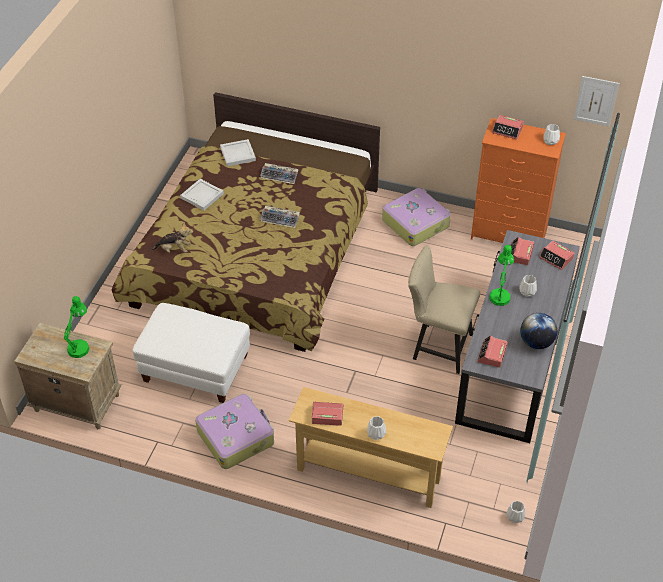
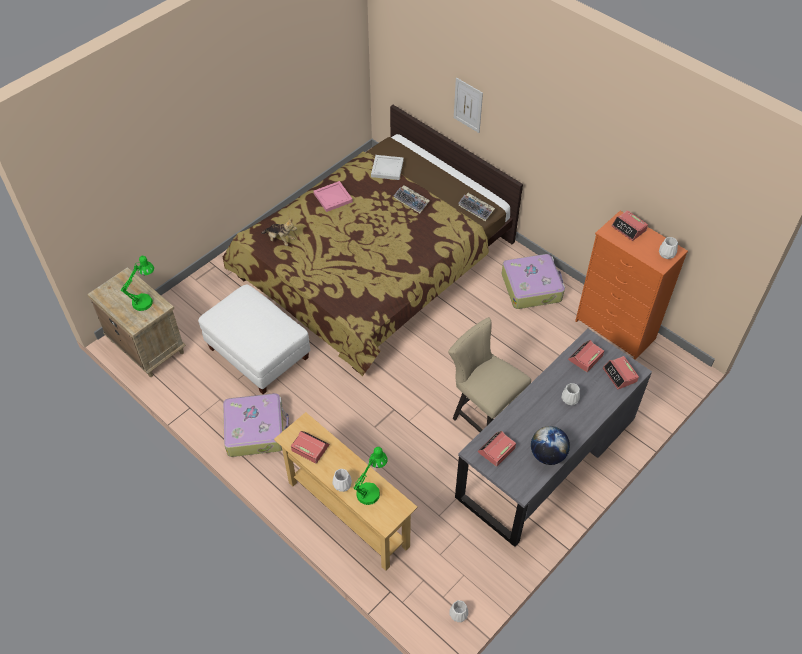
camera: 25 degrees right, 5 degrees up
(201, 196) = (332, 197): white tray -> pink tray
(280, 219) = (388, 243): keyboard -> keyboard (476, 209)
(500, 294) = (541, 392): green table lamp -> green table lamp (371, 490)
(596, 101) = (725, 228): picture -> picture (468, 105)

